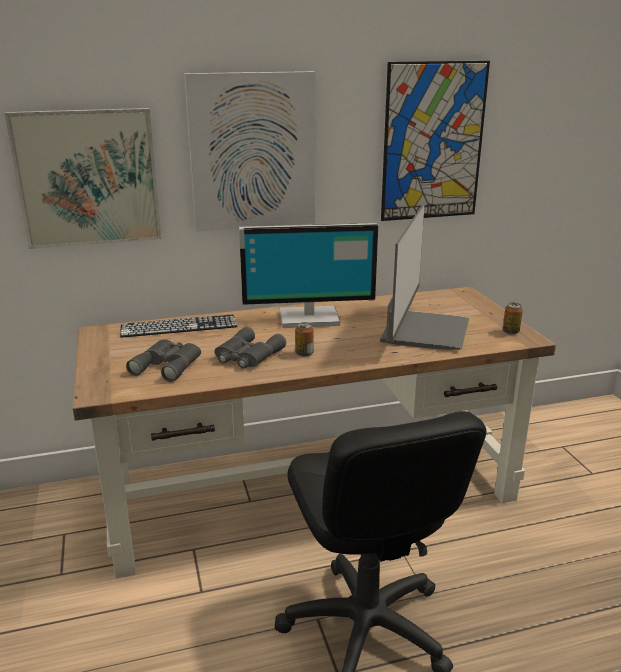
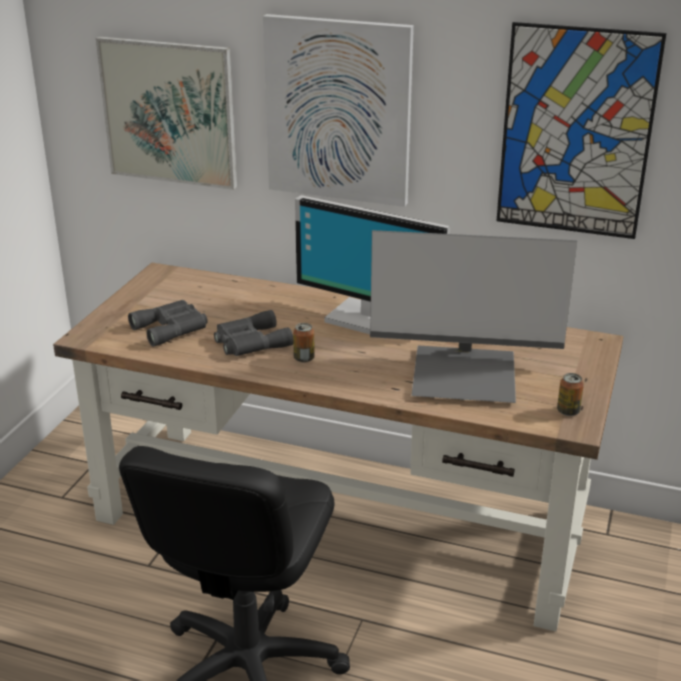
camera: 35 degrees right, 5 degrees up
(179, 326) = (233, 288): keyboard -> none
(422, 331) = (464, 375): monitor -> monitor turned 45 degrees clockwise

